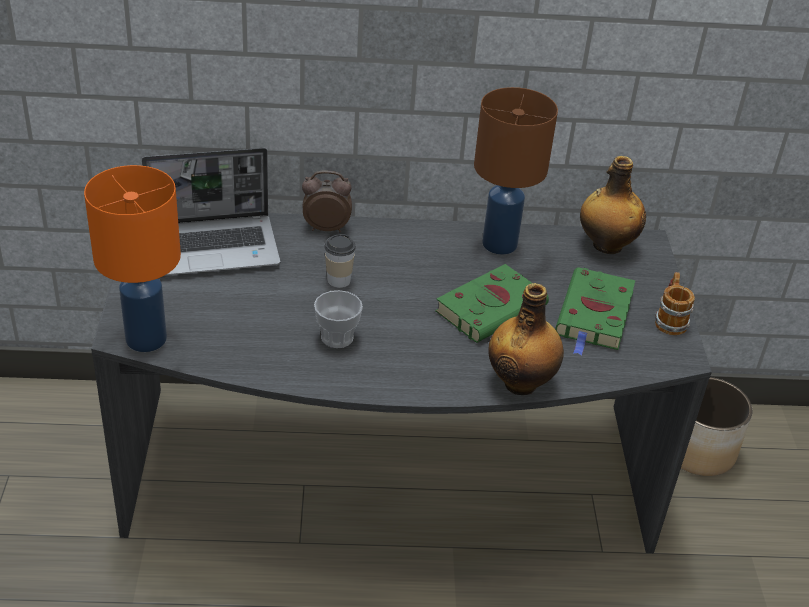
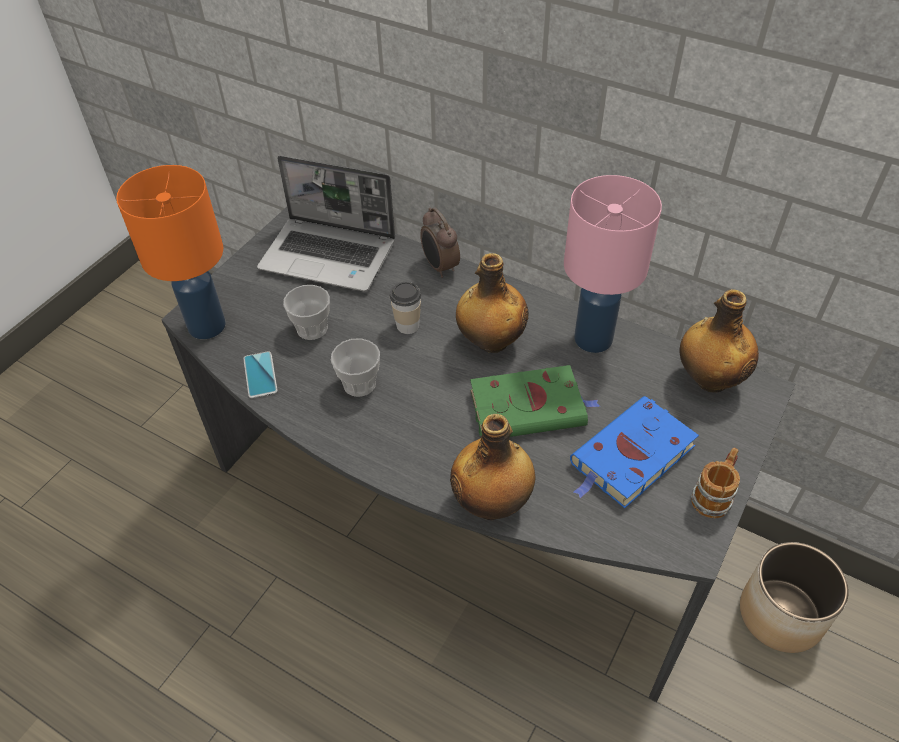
camera: 35 degrees right, 10 degrees up
(239, 360) = (260, 375): none -> phone
(253, 309) = (312, 329): none -> cup
(326, 228) = (439, 267): alarm clock -> alarm clock turned 150 degrees counterclockwise
(420, 271) = (490, 341): none -> bottle
(499, 243) = (593, 338): brown table lamp -> pink table lamp
(594, 316) = (630, 457): green book -> blue book

